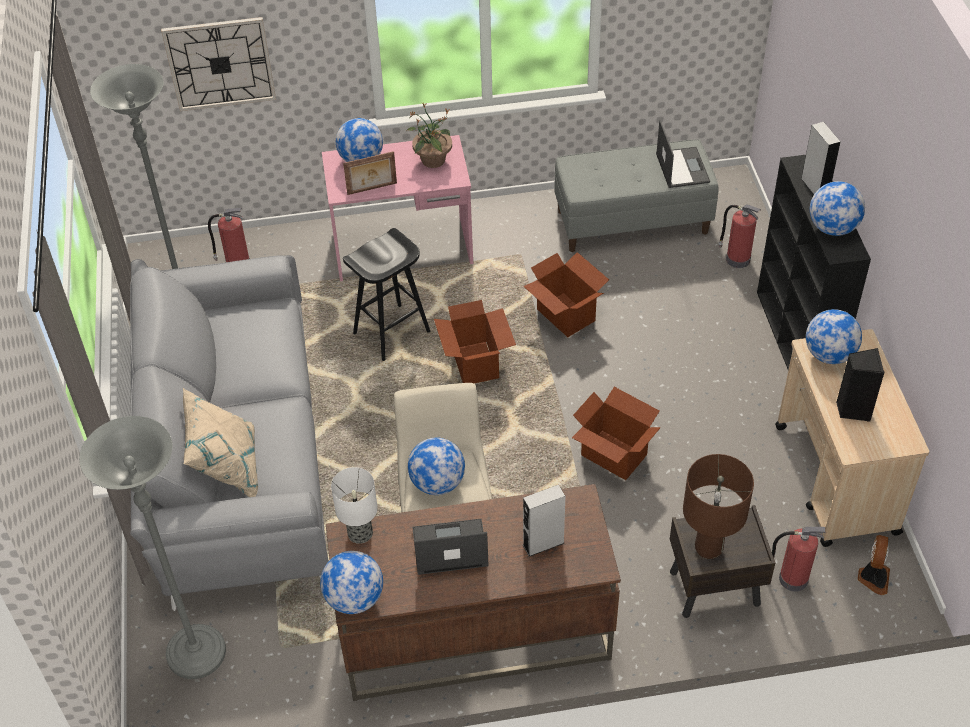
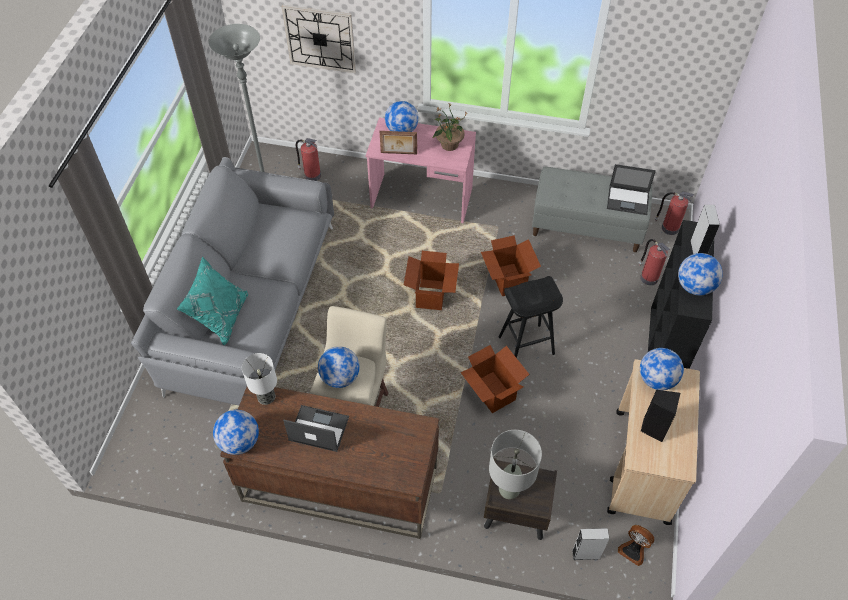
camera: 20 degrees right, 5 degrees up
(196, 653) = (162, 431): grey floor lamp -> none
(226, 466) = (220, 316): beige pillow -> turquoise pillow
(391, 334) = (386, 255): black stool -> black stool (526, 346)
(543, 544) = (381, 449): grey speaker -> grey speaker (586, 554)
(682, 167) = (628, 200): laptop -> laptop turned 90 degrees clockwise
(708, 548) = (508, 490): brown table lamp -> grey table lamp
(791, 578) = (574, 528): fire extinguisher -> fire extinguisher (669, 228)
(873, 578) = (633, 550): fan -> fan turned 90 degrees clockwise

